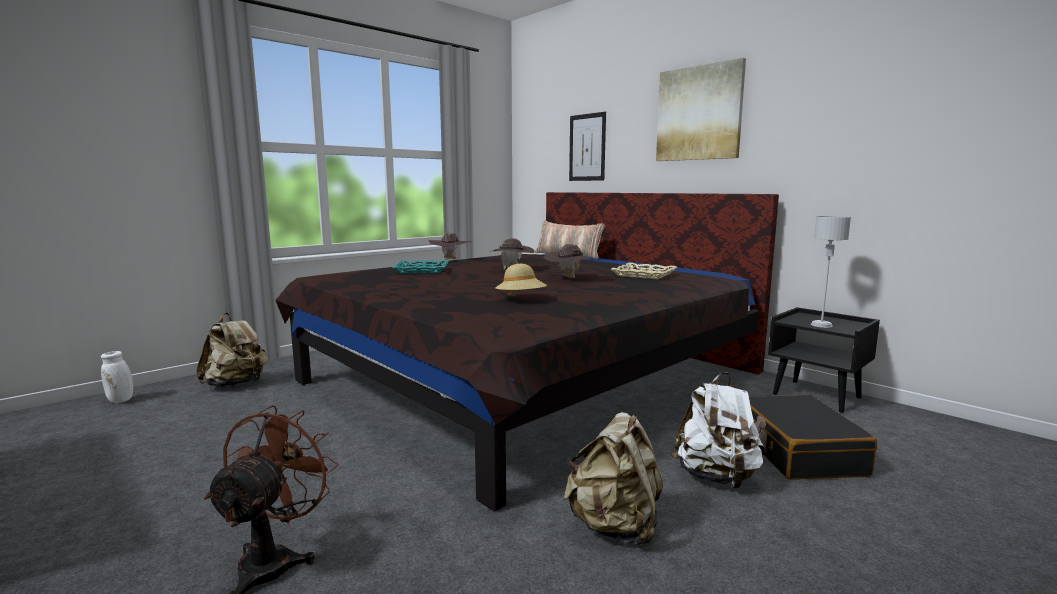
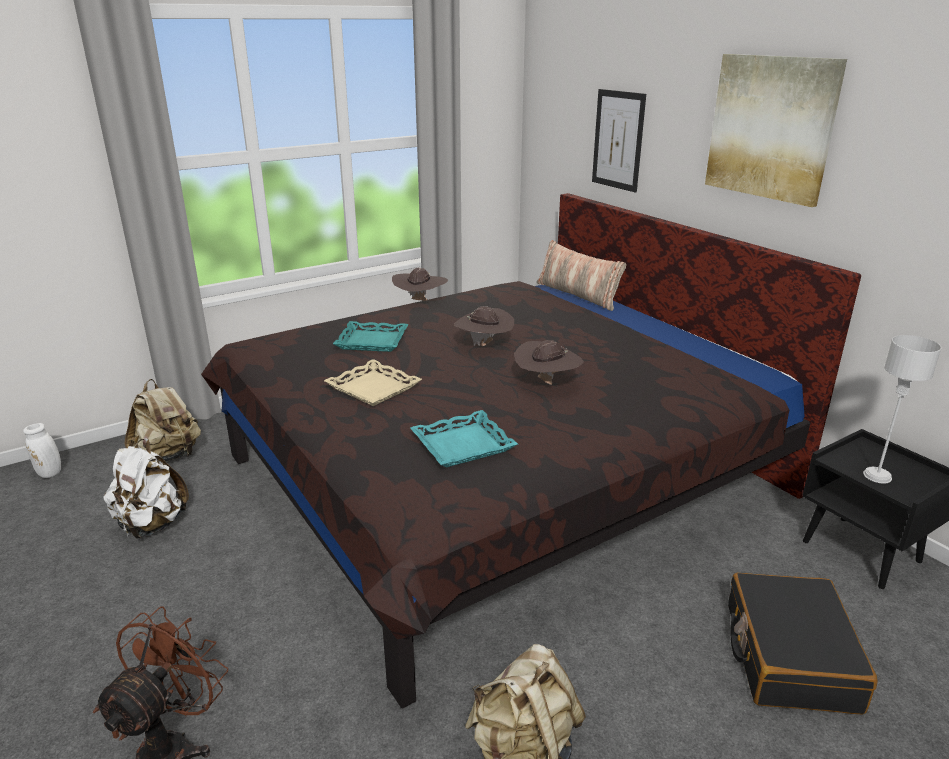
camera: 10 degrees right, 15 degrees up
(521, 299) = (463, 444): beige hat -> turquoise tray
(643, 275) = (649, 376): beige tray -> beige tray (372, 388)
(716, 477) = (669, 688): white backpack -> white backpack (151, 525)

